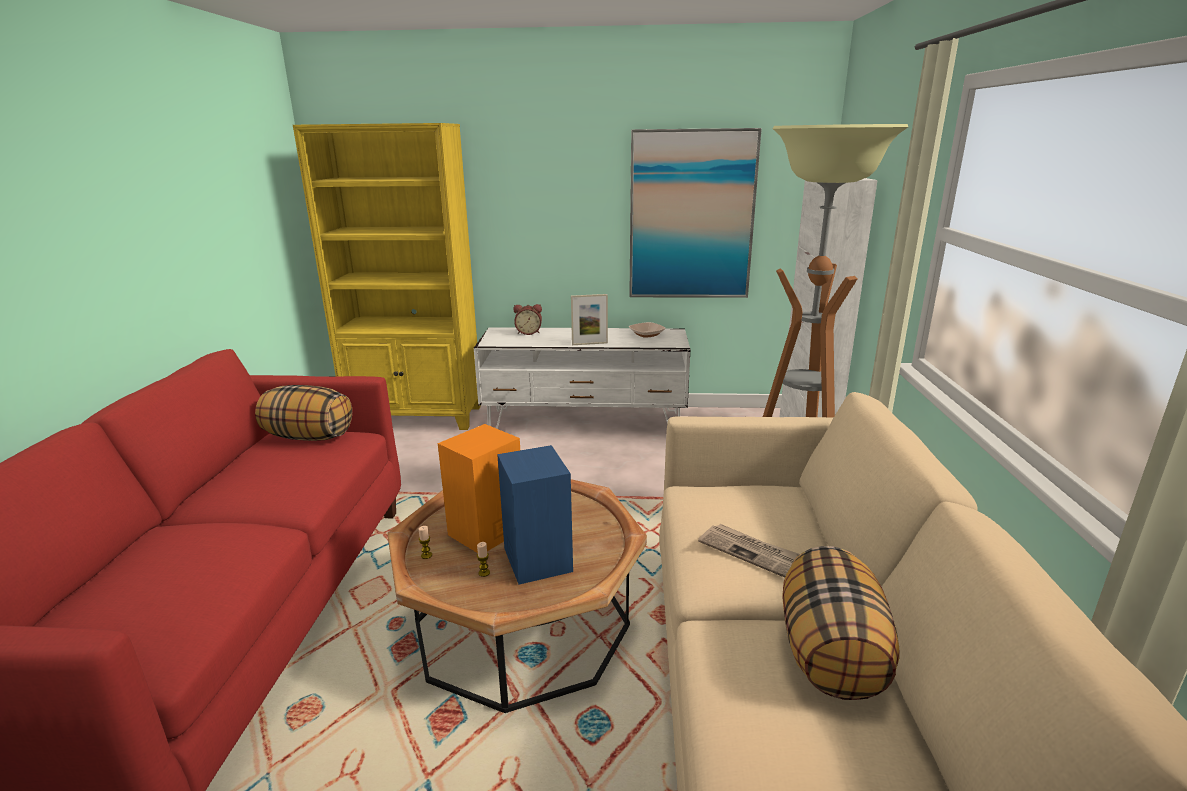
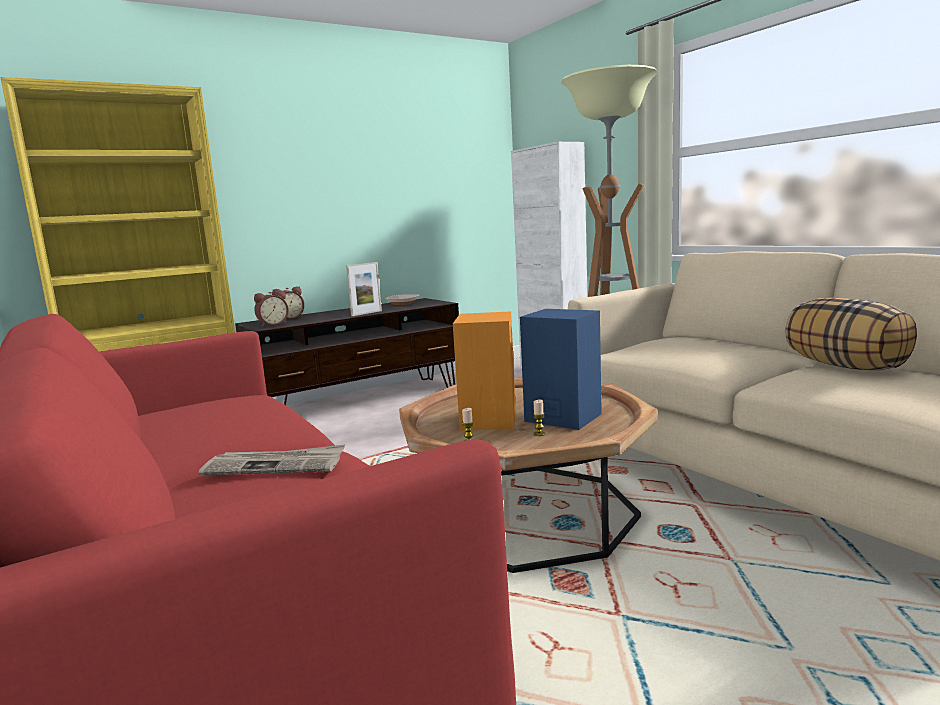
camera: 35 degrees left, 10 degrees down
(308, 437) = (195, 405): pillow -> none
(503, 339) = (272, 324): none -> alarm clock
(585, 421) = (360, 401): white tv stand -> brown tv stand
(691, 216) = (417, 195): picture -> none
(754, 553) = (724, 350): newspaper -> newspaper (275, 465)

